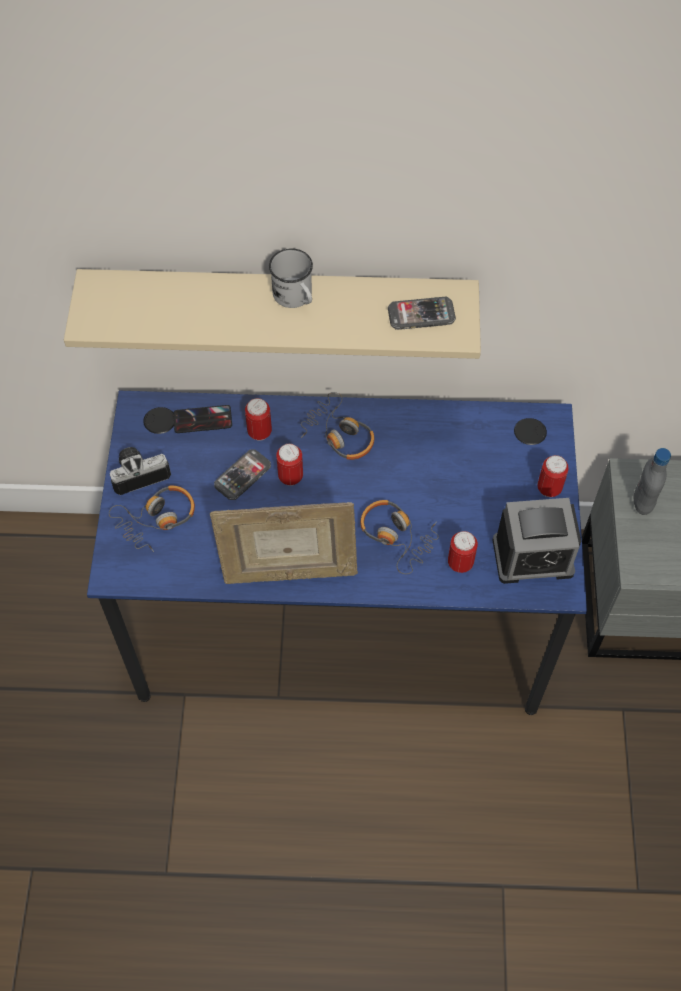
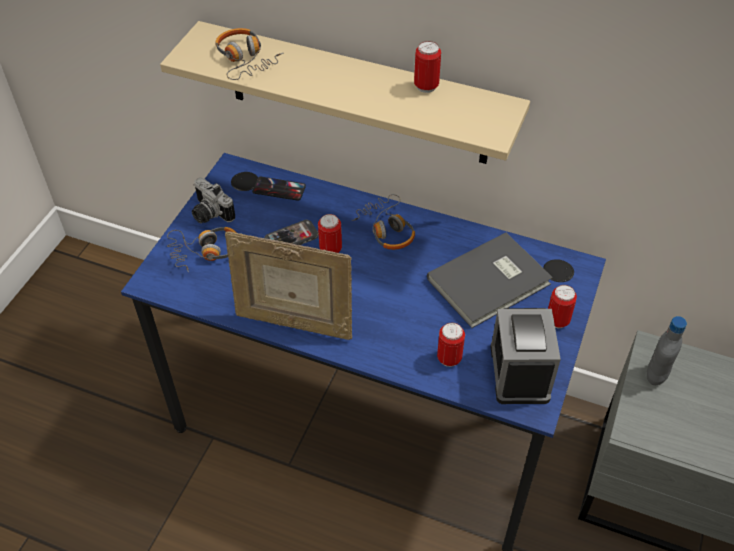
camera: 20 degrees right, 10 degrees down
(139, 473) = (209, 214): camera -> camera turned 135 degrees counterclockwise
(259, 432) = (321, 210): can -> can (426, 86)
(296, 298) = (363, 77): white mug -> none
(396, 537) = (400, 321): headphones -> headphones (245, 60)
(421, 315) = (466, 113): phone -> none
(470, 465) = (492, 282): none -> grey book
(533, 556) = (519, 372): alarm clock -> alarm clock turned 75 degrees clockwise

